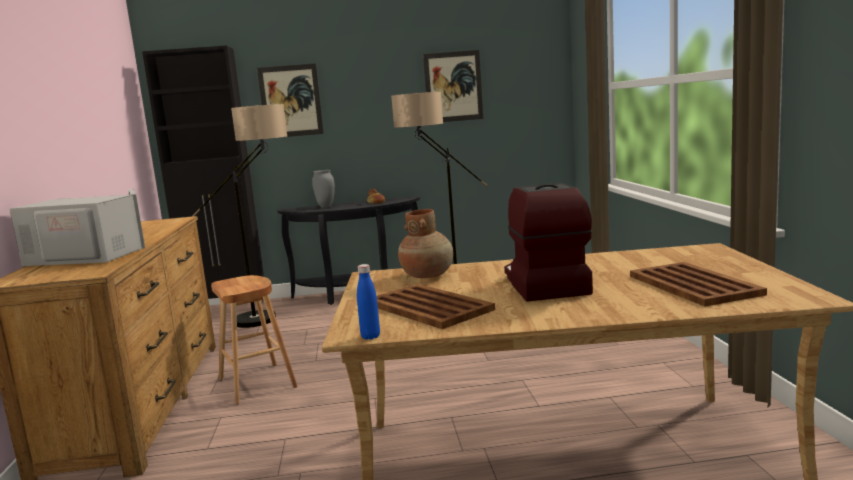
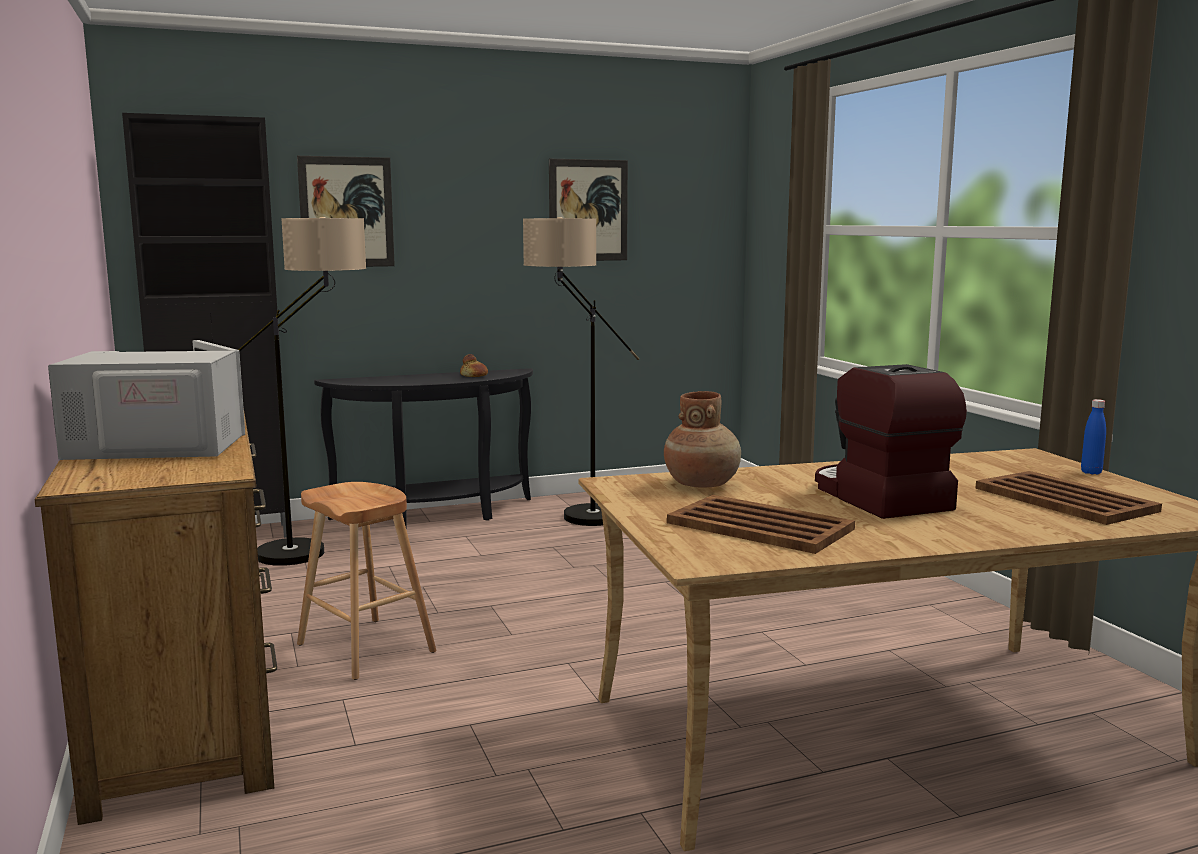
camera: 15 degrees left, 0 degrees up
(325, 206) = (396, 379): grey vase -> none
(370, 336) = (729, 564): blue bottle -> blue bottle (1091, 472)

